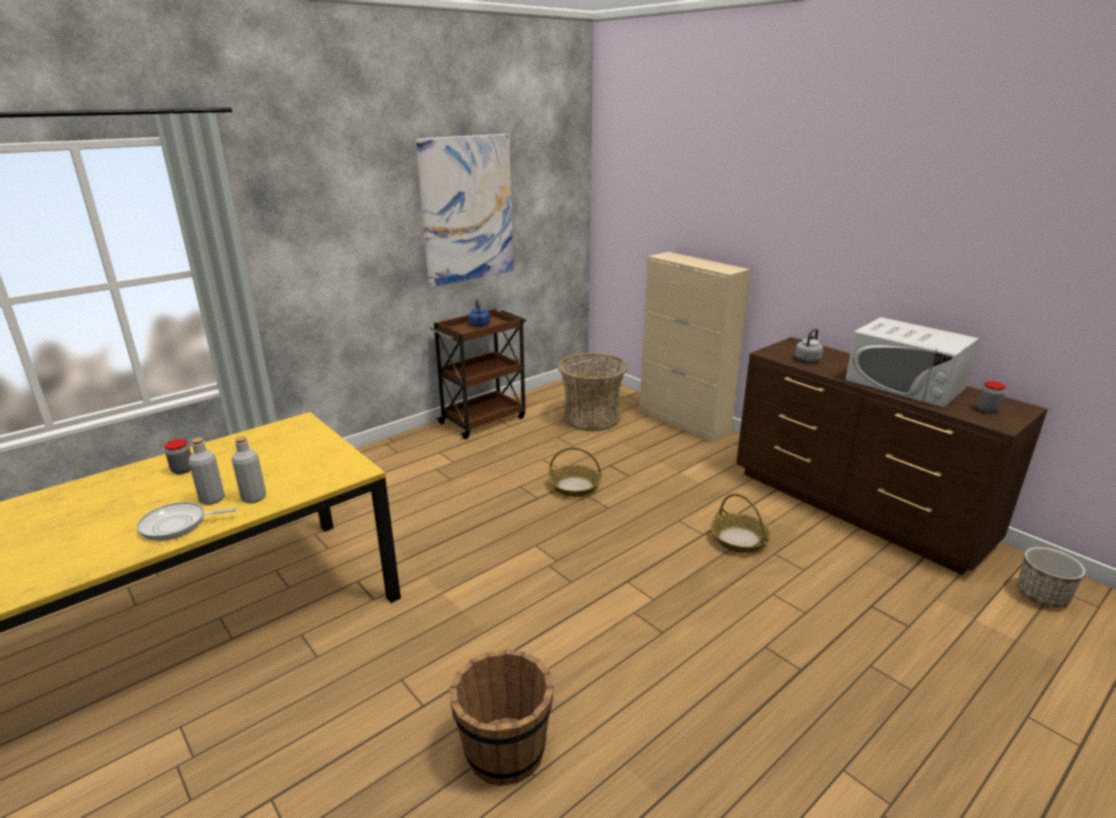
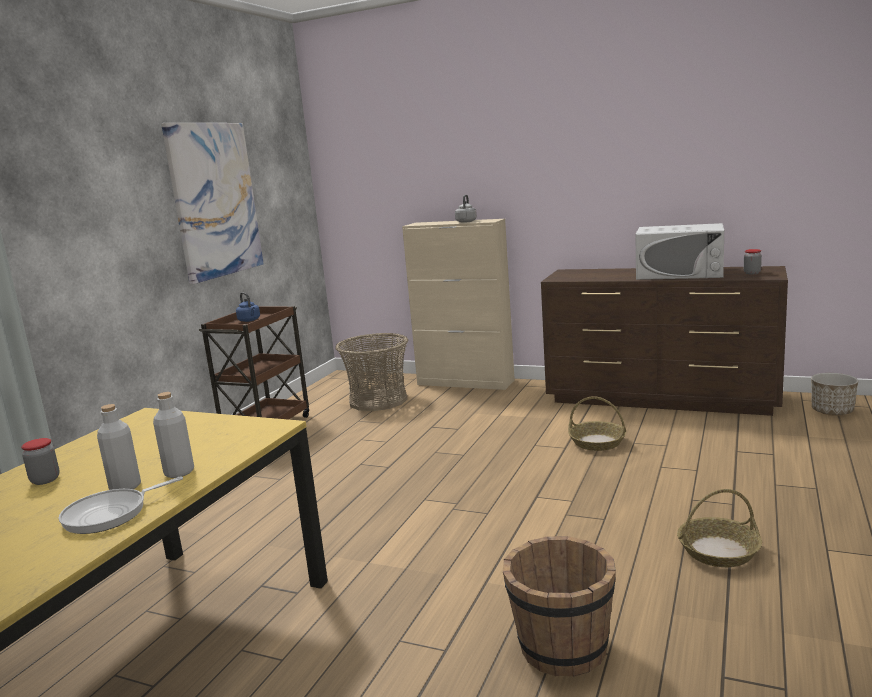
camera: 25 degrees left, 10 degrees down
(574, 486) = (415, 449): basket -> basket (718, 551)
(808, 359) = (591, 276): grey kettle -> grey kettle (466, 221)

